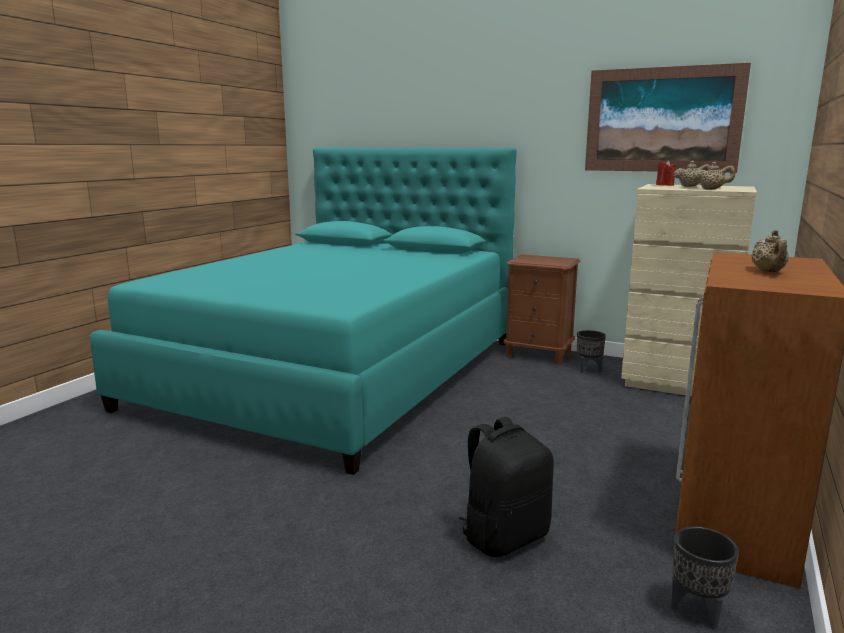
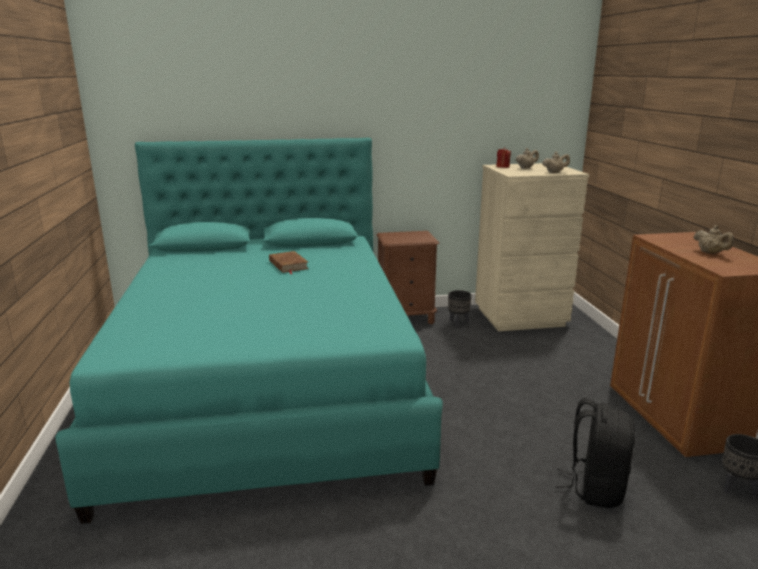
camera: 35 degrees left, 5 degrees up
(376, 259) = (288, 265): none -> brown book
(662, 120) = (489, 112): picture -> none

